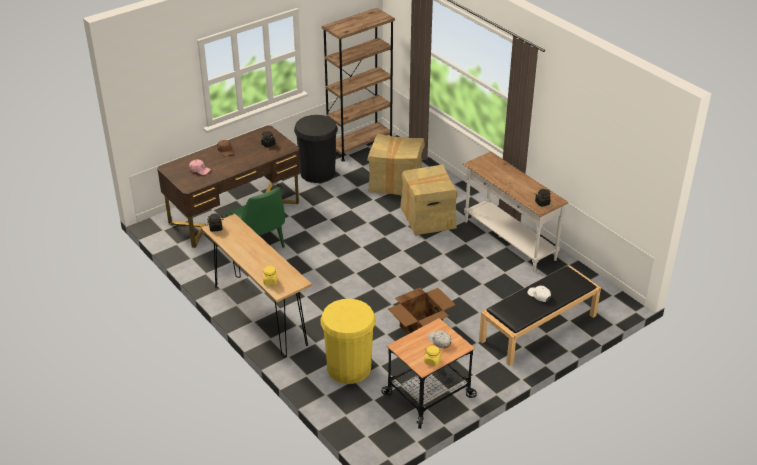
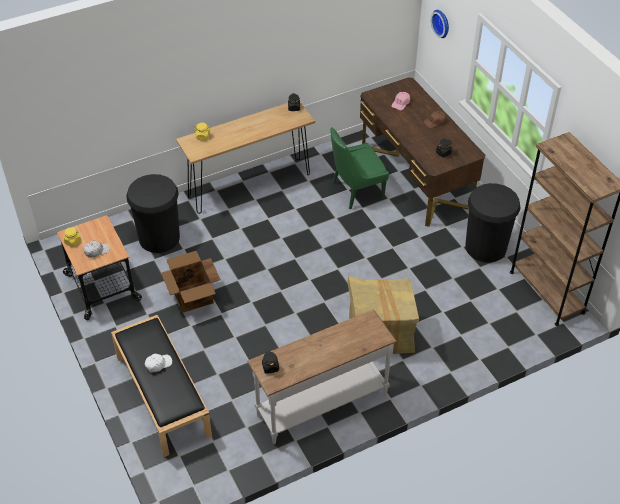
camera: 100 degrees right, 10 degrees up
(154, 95) = (442, 23): none -> wall clock
(349, 368) = (159, 237): yellow trash can -> black trash can
(395, 183) = (456, 315): cardboard box -> none

